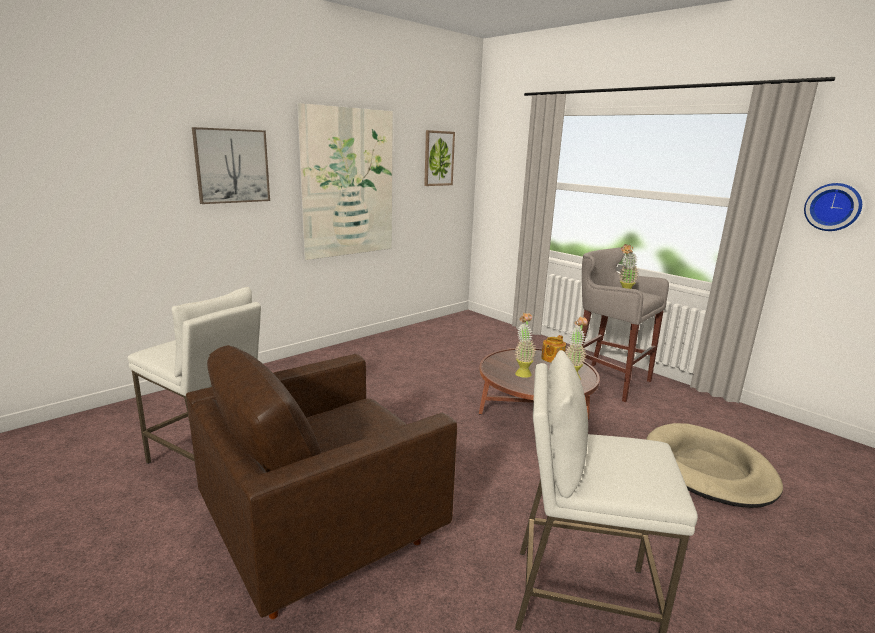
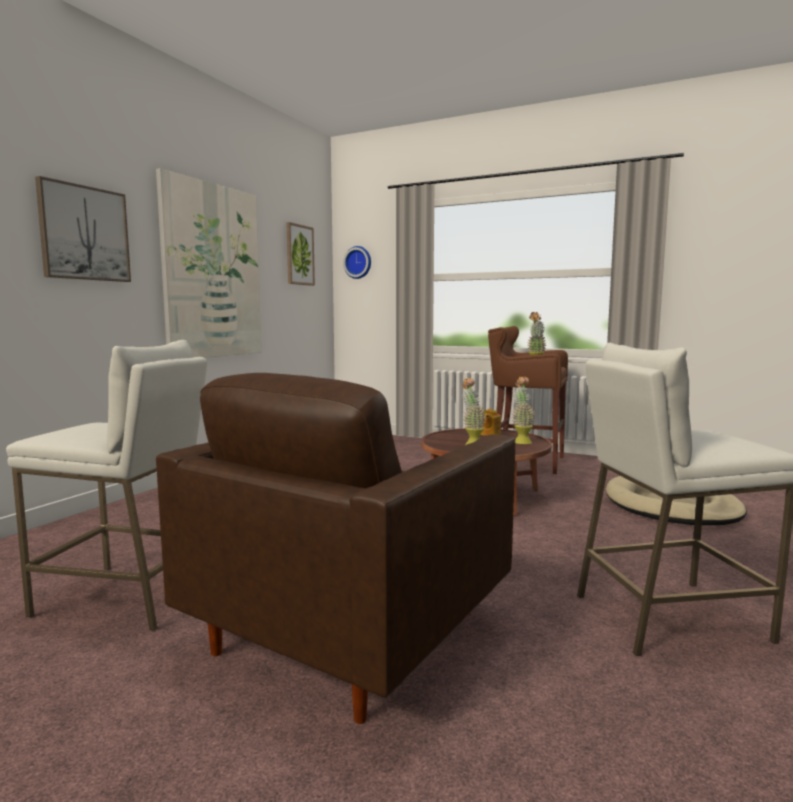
camera: 20 degrees left, 10 degrees down
(606, 380) = (524, 462): grey stool -> brown stool
(833, 207) = (698, 264): wall clock -> wall clock (358, 262)

